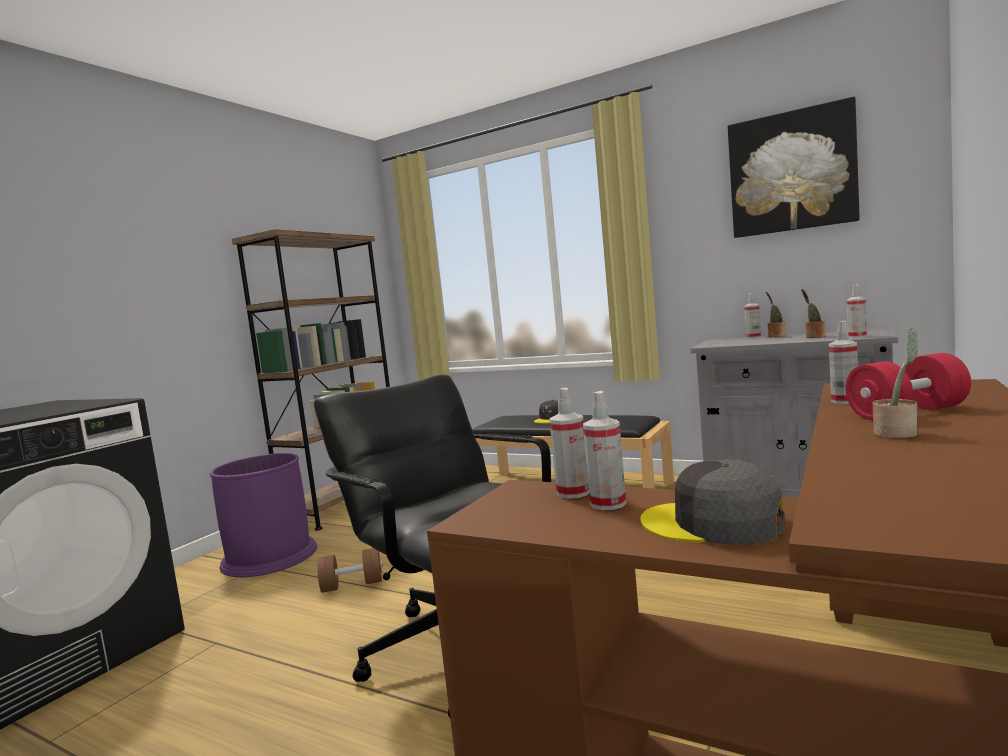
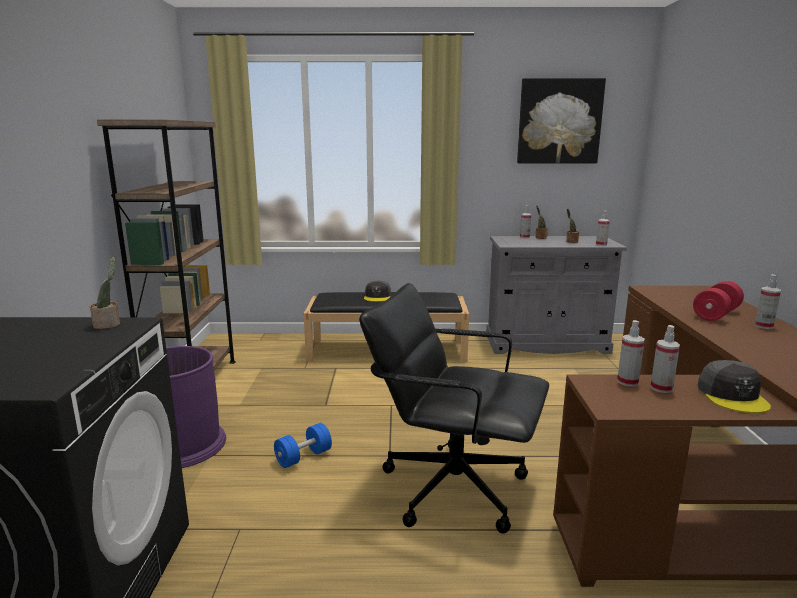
camera: 30 degrees left, 10 degrees up
(352, 585) = (303, 457): brown dumbbell -> blue dumbbell
(712, 523) = (732, 396): grey cap -> grey cap turned 90 degrees counterclockwise
(845, 401) = (670, 304): spray bottle -> spray bottle (763, 326)
(897, 433) = (737, 331): potted plant -> potted plant (109, 324)

